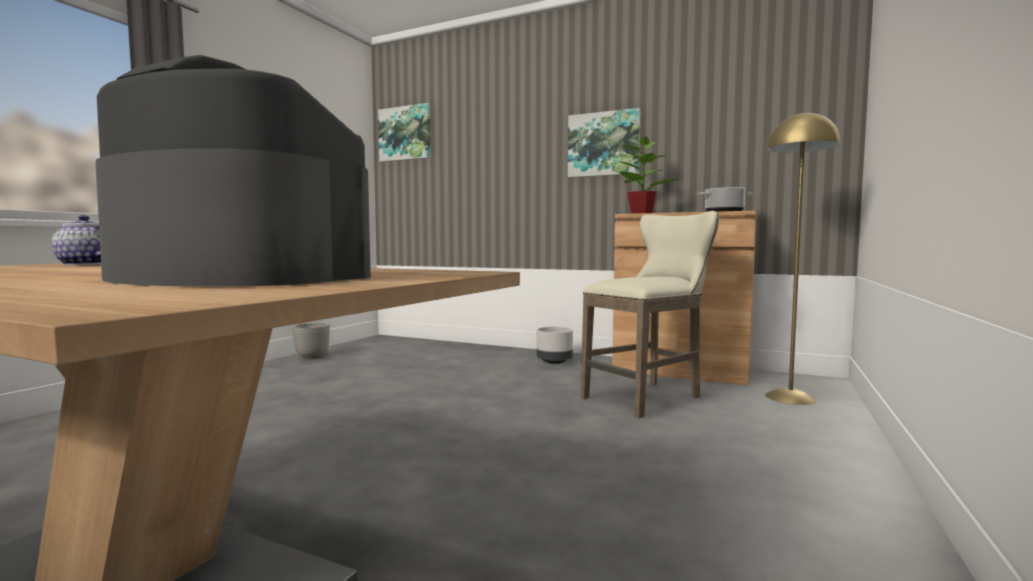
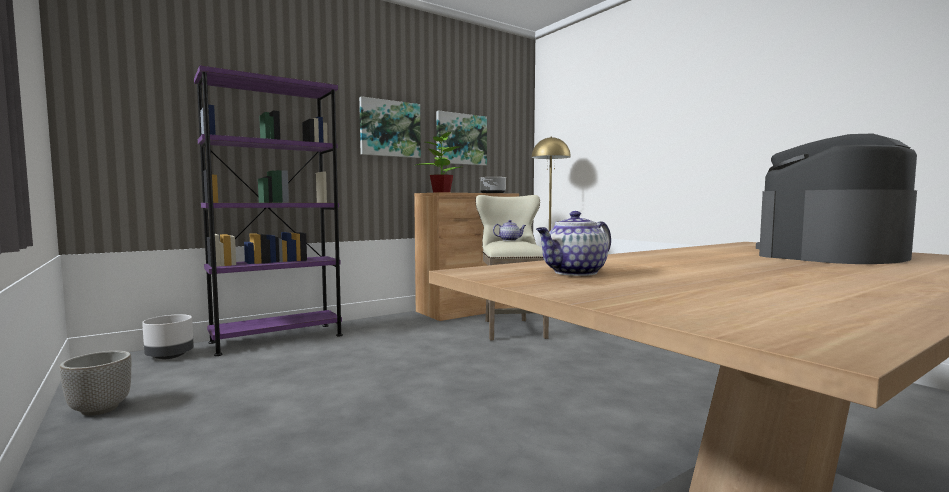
camera: 60 degrees left, 0 degrees up
(405, 133) = (123, 65): picture -> picture (461, 139)
(471, 349) = (277, 339): none -> purple bookcase
(554, 362) = (384, 327): grey planter -> grey planter (170, 356)
(655, 275) = (510, 240): none -> teapot

